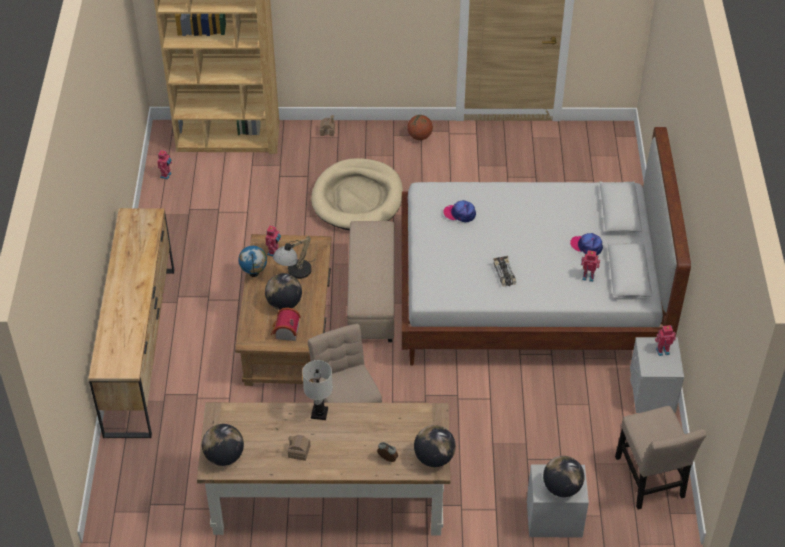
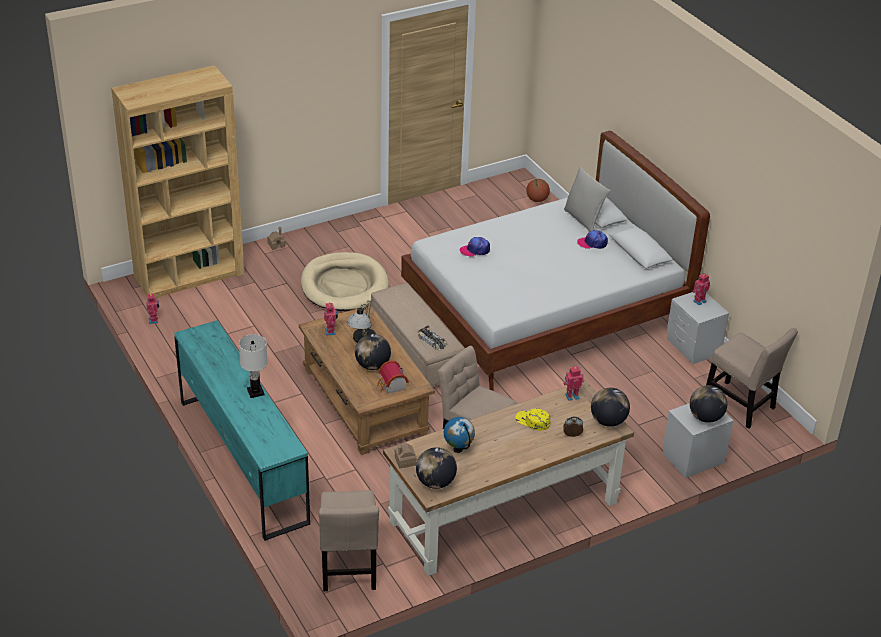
camera: 30 degrees left, 10 degrees down
(141, 349) = (243, 460): brown dresser -> turquoise dresser
(152, 497) = (349, 569): none -> beige chair
(254, 274) = (327, 352): globe -> globe (458, 449)
(299, 451) = (495, 456): toy house -> toy house (405, 461)
(319, 413) = (488, 423): white table lamp -> white table lamp (255, 392)
(362, 428) = (532, 421): none -> yellow cap
(419, 136) = (360, 226): basketball -> basketball (537, 200)
(504, 274) = (546, 281): toy car -> toy car (433, 341)
(588, 276) = (611, 262): toy robot -> toy robot (571, 396)
(599, 215) = (583, 220): none -> grey pillow

